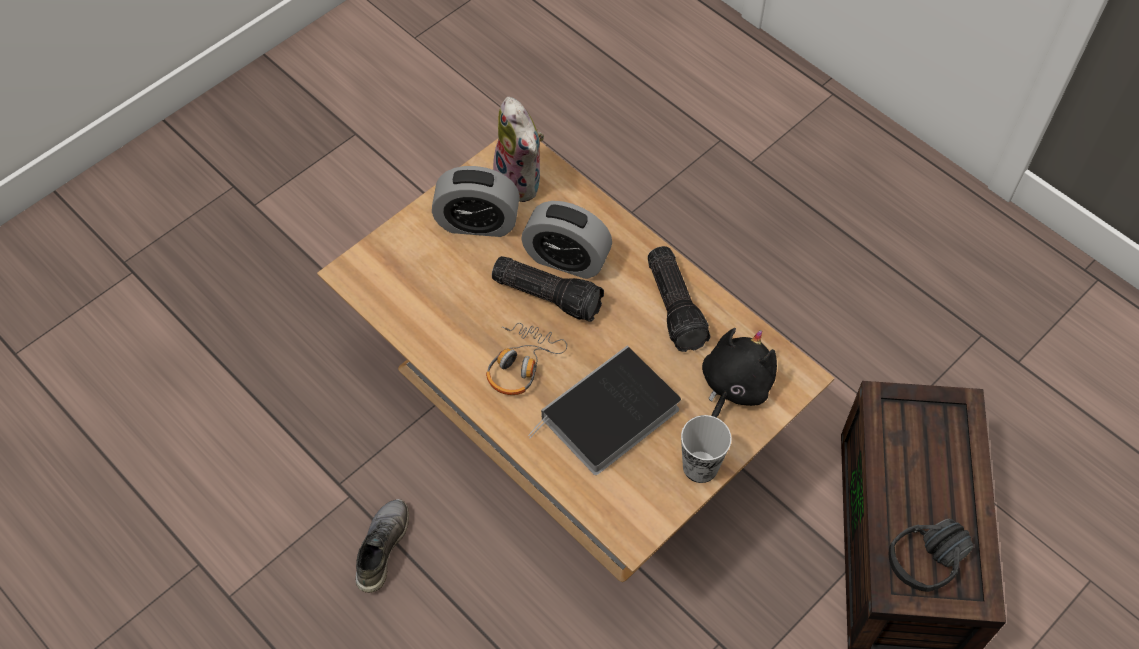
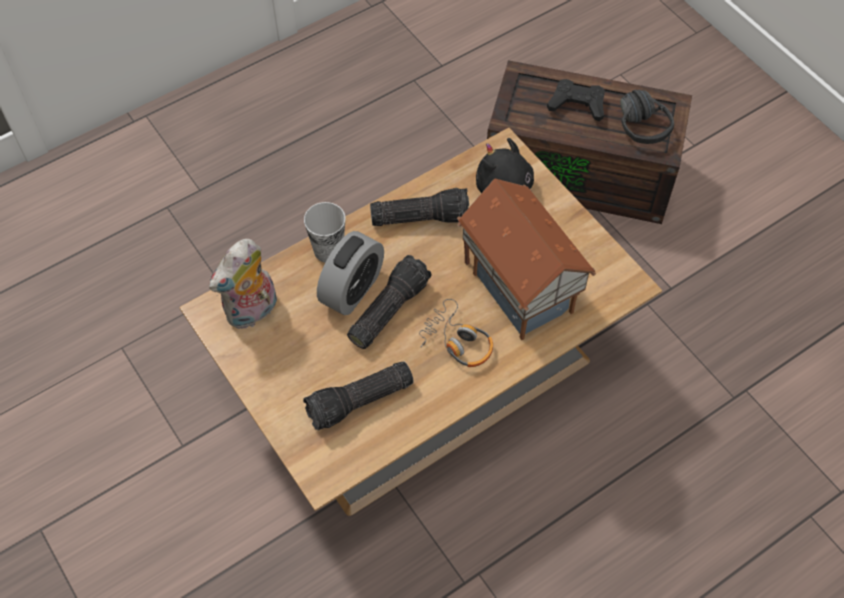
camera: 80 degrees left, 0 degrees up
(381, 547) = (535, 549): grey shoe -> none
(434, 289) = (360, 403): none -> flashlight
(477, 223) = (292, 356): alarm clock -> none
(522, 181) = (252, 312): plush toy -> plush toy turned 150 degrees clockwise
(608, 417) = (521, 283): book -> toy house
(700, 466) = (576, 228): cup -> cup (328, 250)
(937, 477) = (577, 104): none -> black game controller

